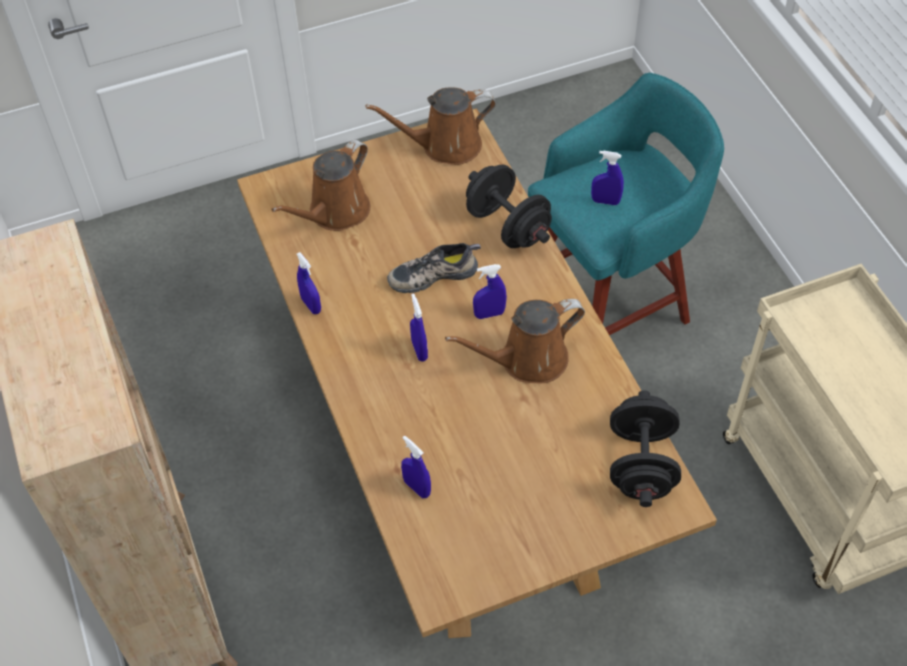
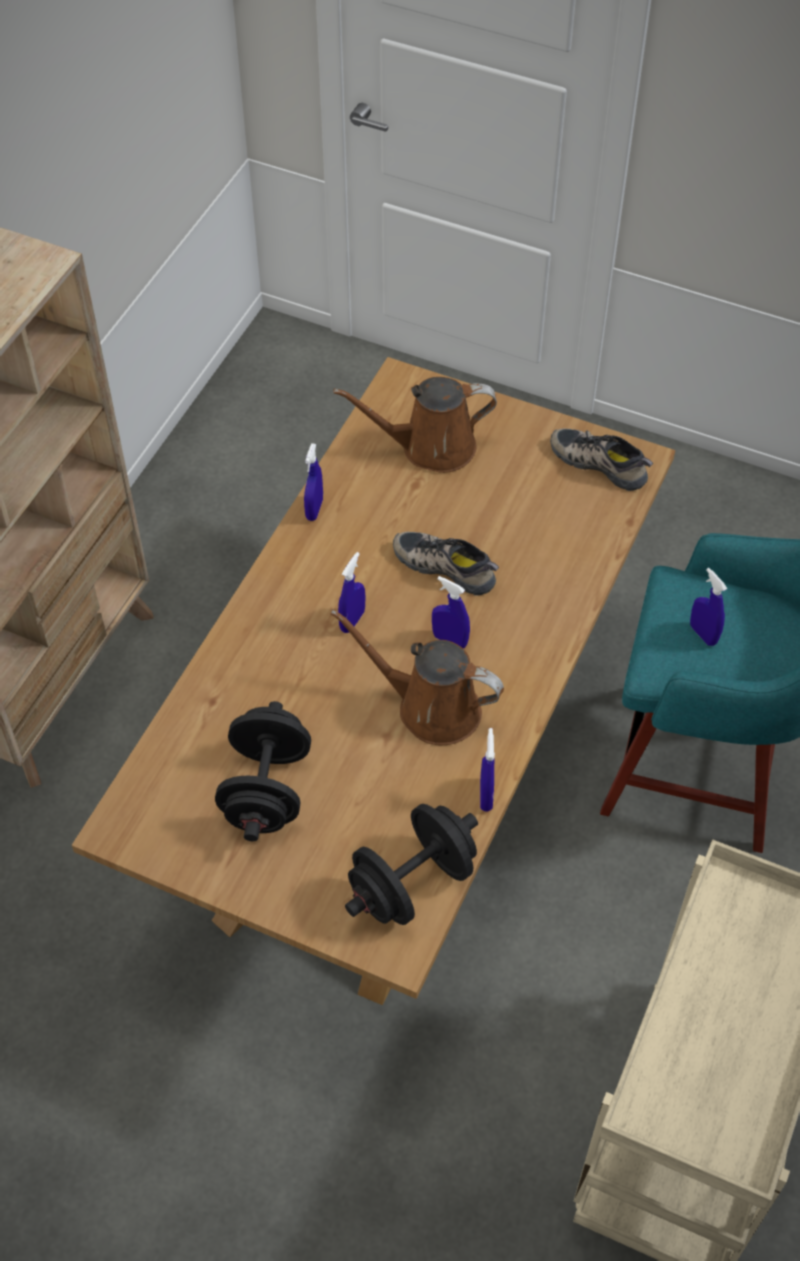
camera: 45 degrees right, 0 degrees up
(417, 488) = (208, 729): blue spray bottle -> blue spray bottle (486, 796)
(445, 146) = (600, 462): brown watering can -> shoe
(507, 226) = (565, 578): black dumbbell -> black dumbbell (266, 790)

